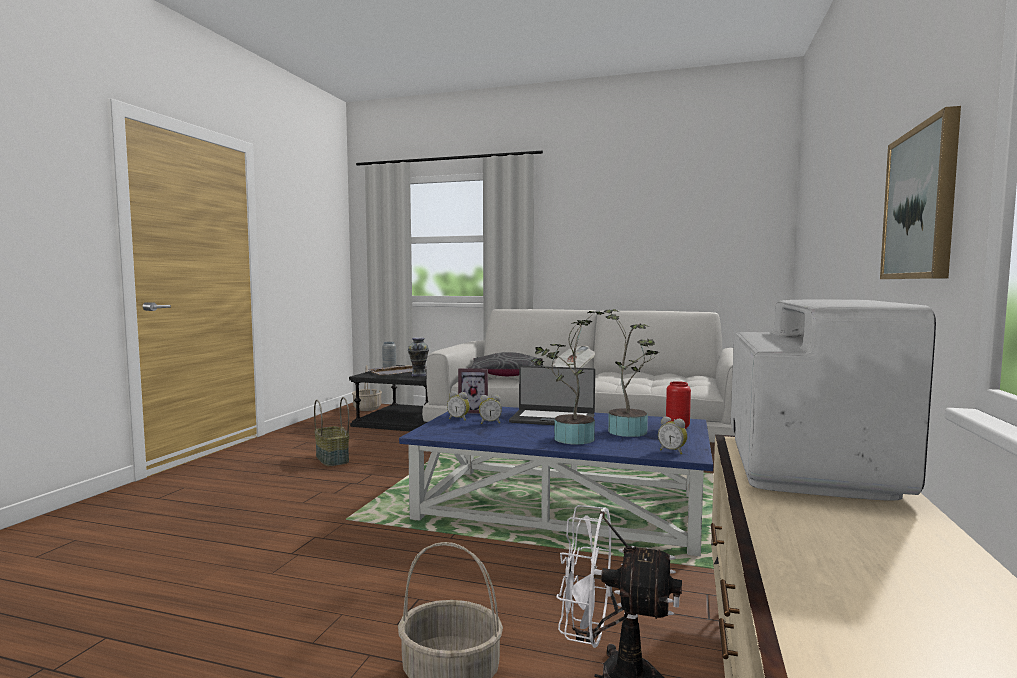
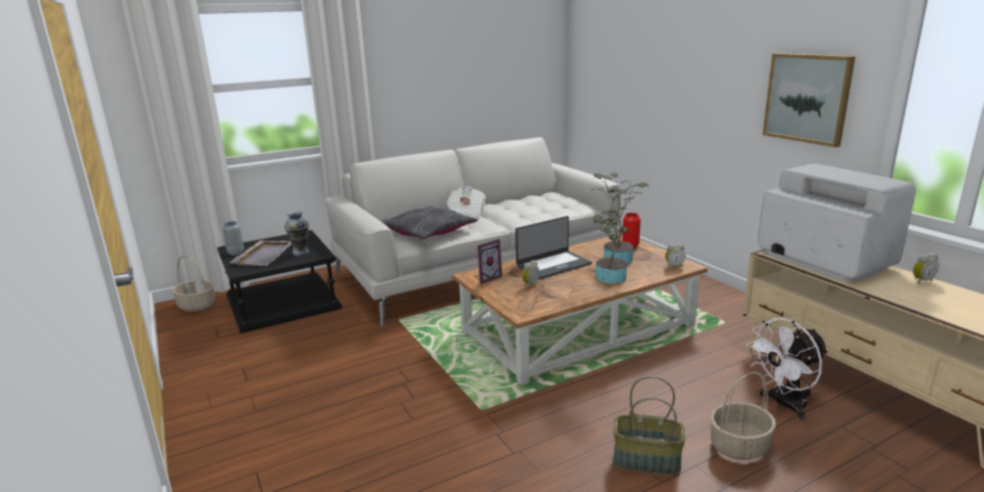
camera: 45 degrees left, 15 degrees up
(331, 459) = (323, 372): basket -> basket (646, 461)
(459, 419) = (500, 289): alarm clock -> alarm clock (921, 281)
(563, 506) = (578, 327): blue coffee table -> brown coffee table

